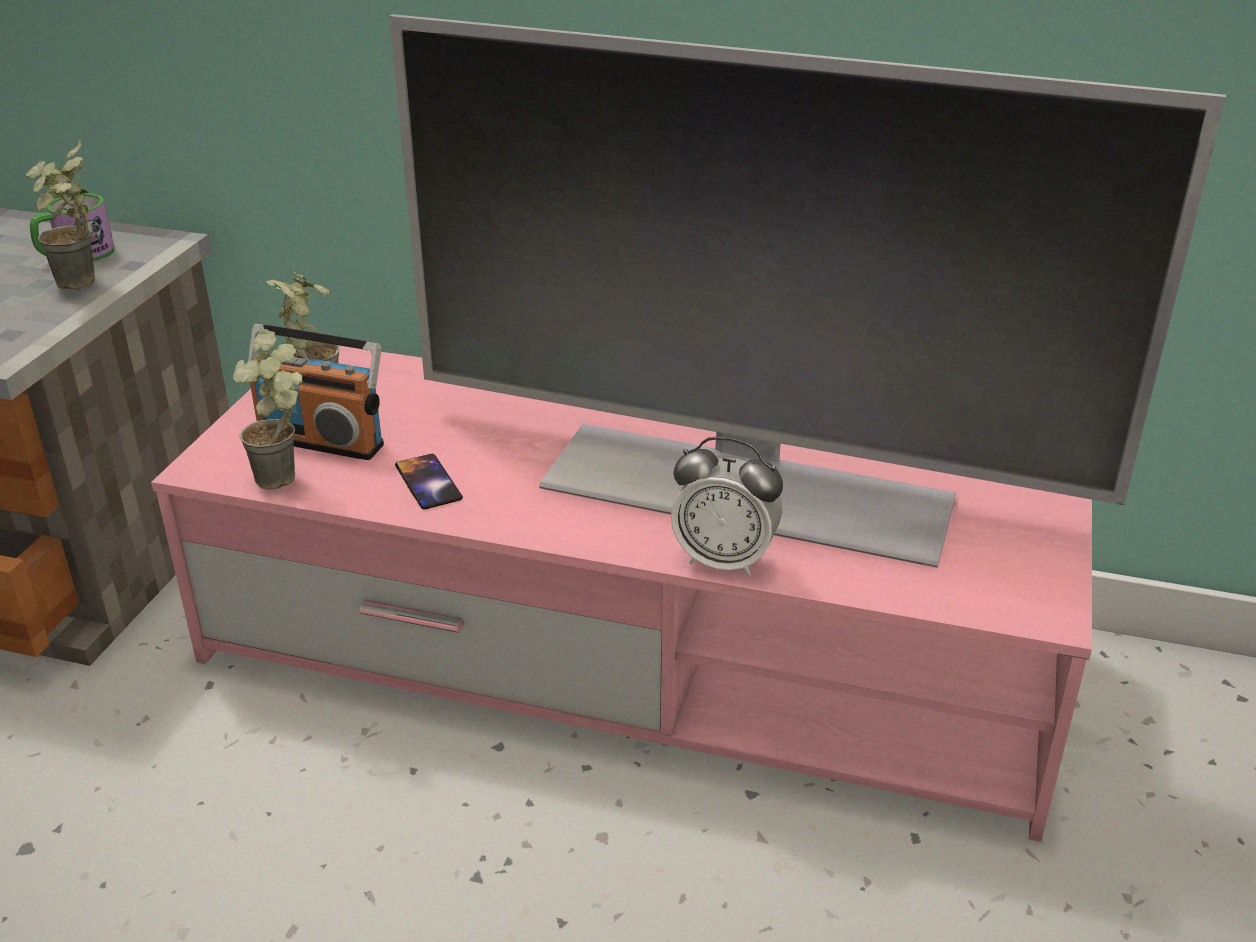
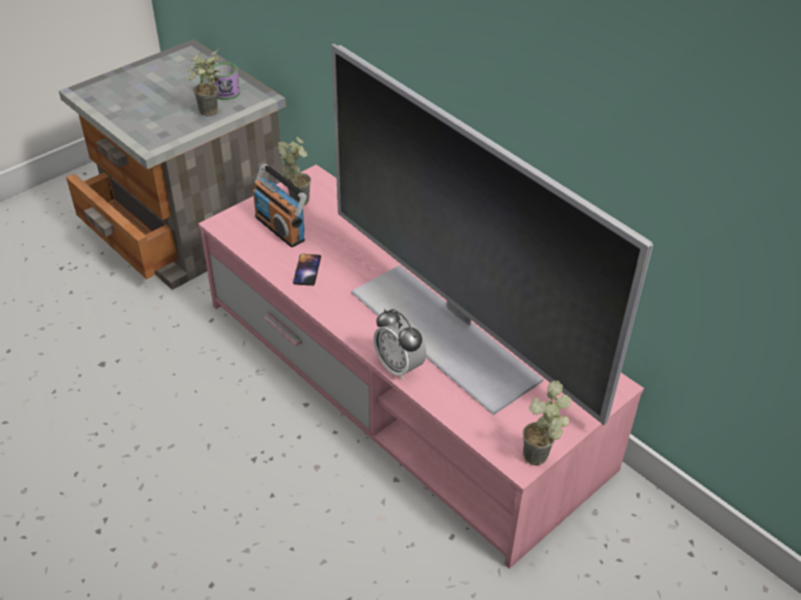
camera: 30 degrees right, 10 degrees up
(288, 481) = (250, 245): potted plant -> potted plant (542, 460)

